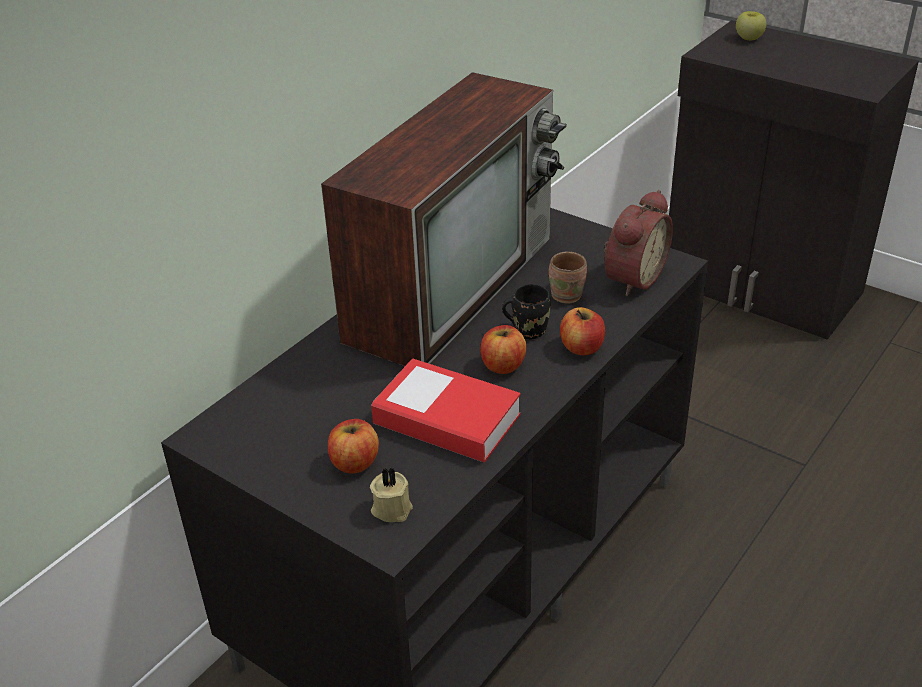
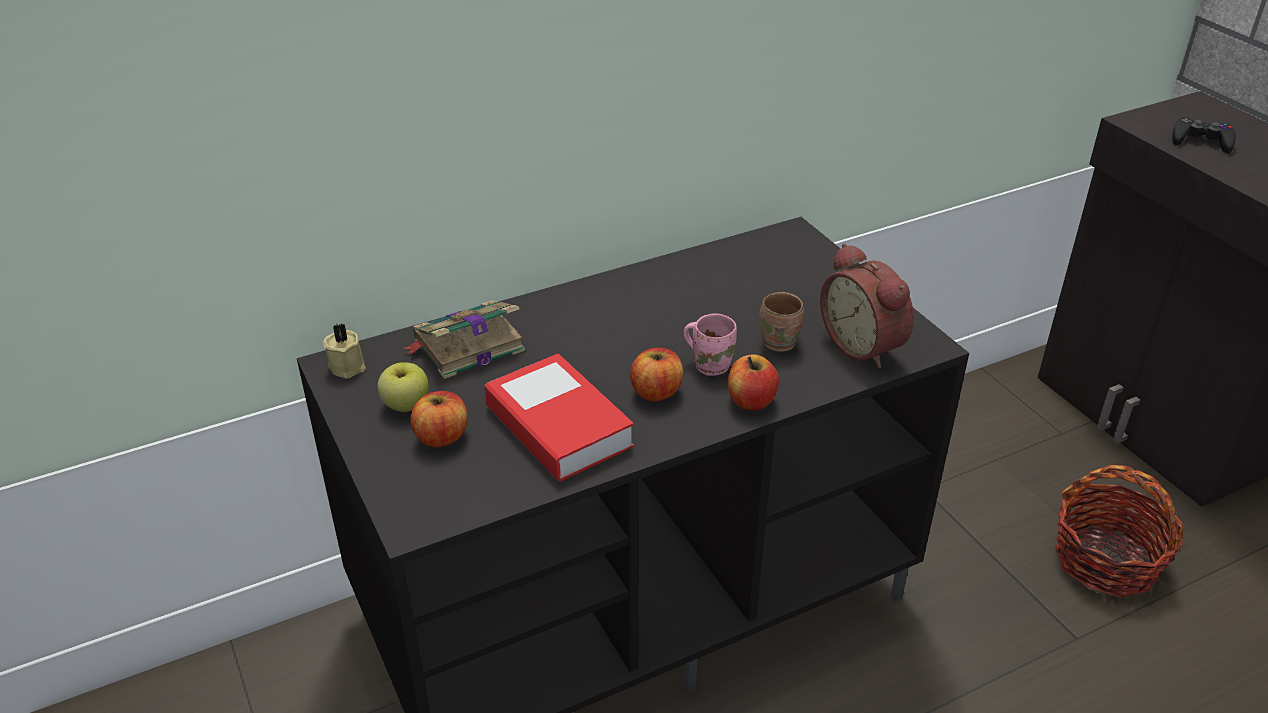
camera: 25 degrees right, 0 degrees up
(312, 380) = (466, 346): none -> book
(391, 508) = (439, 492): beige candle -> beige candle (348, 365)
(452, 284) = (672, 295): television -> none
(528, 329) = (711, 364): black mug -> pink mug
(631, 278) = (865, 345): alarm clock -> alarm clock turned 90 degrees clockwise
(748, 38) = (1203, 116): apple -> apple (405, 405)
(761, 57) = (1201, 141): none -> black game controller
(790, 401) = (1106, 561): none -> basket

